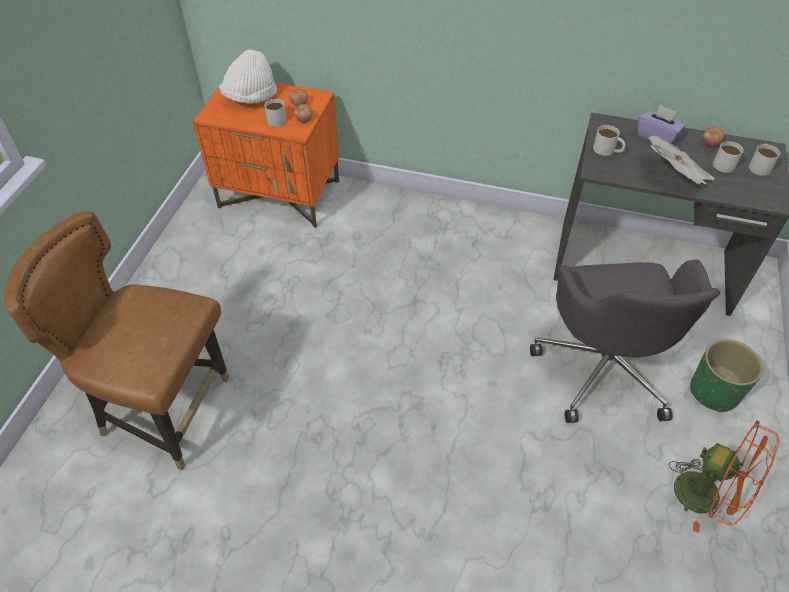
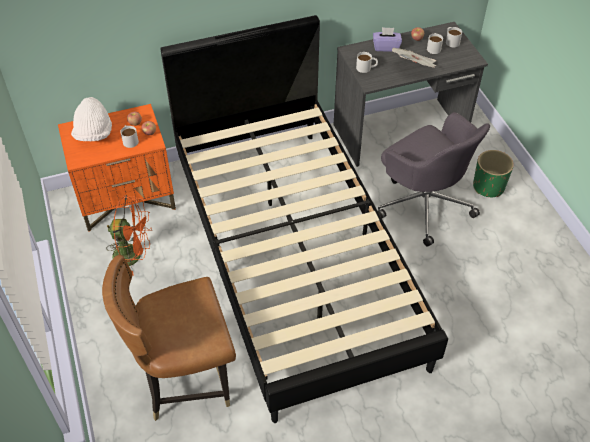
camera: 35 degrees left, 0 degrees up
(394, 344) = (294, 256): none -> black bed
(707, 497) = (523, 245): orange fan -> orange fan (133, 255)

